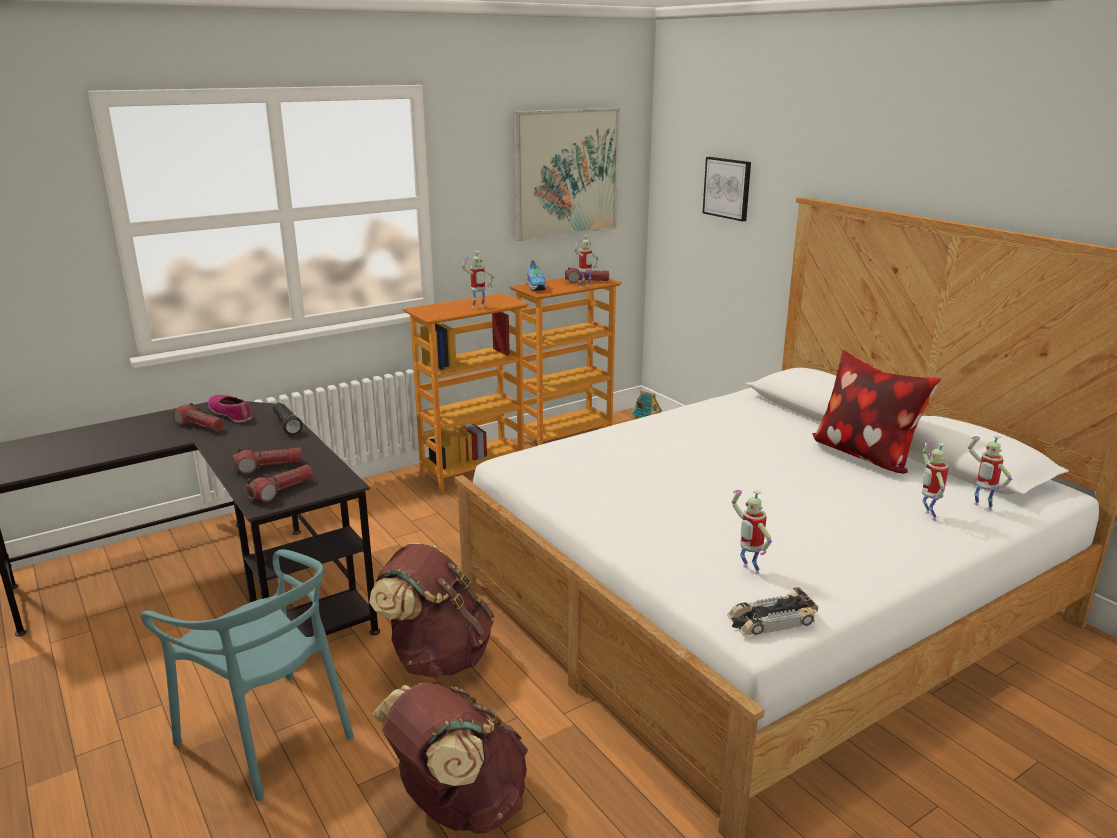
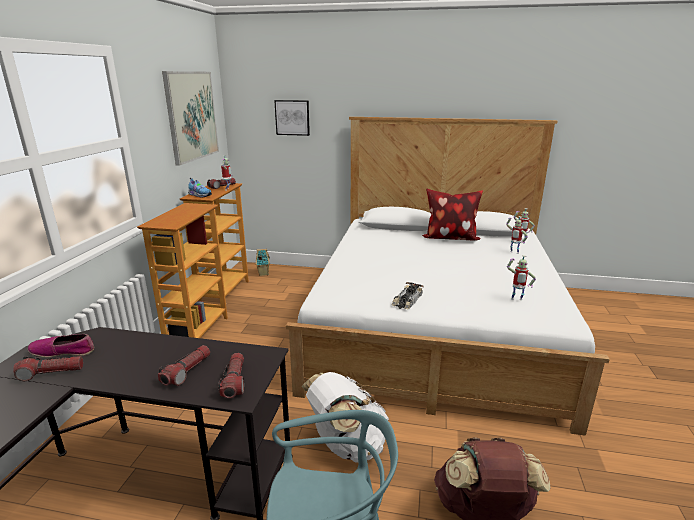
camera: 45 degrees left, 0 degrees up
(286, 425) = (137, 339): black flashlight -> none
(437, 657) = (346, 445): brown backpack -> white backpack
(478, 307) = (191, 213): toy robot -> none
(770, 620) = (563, 315): toy car -> toy car (407, 300)

